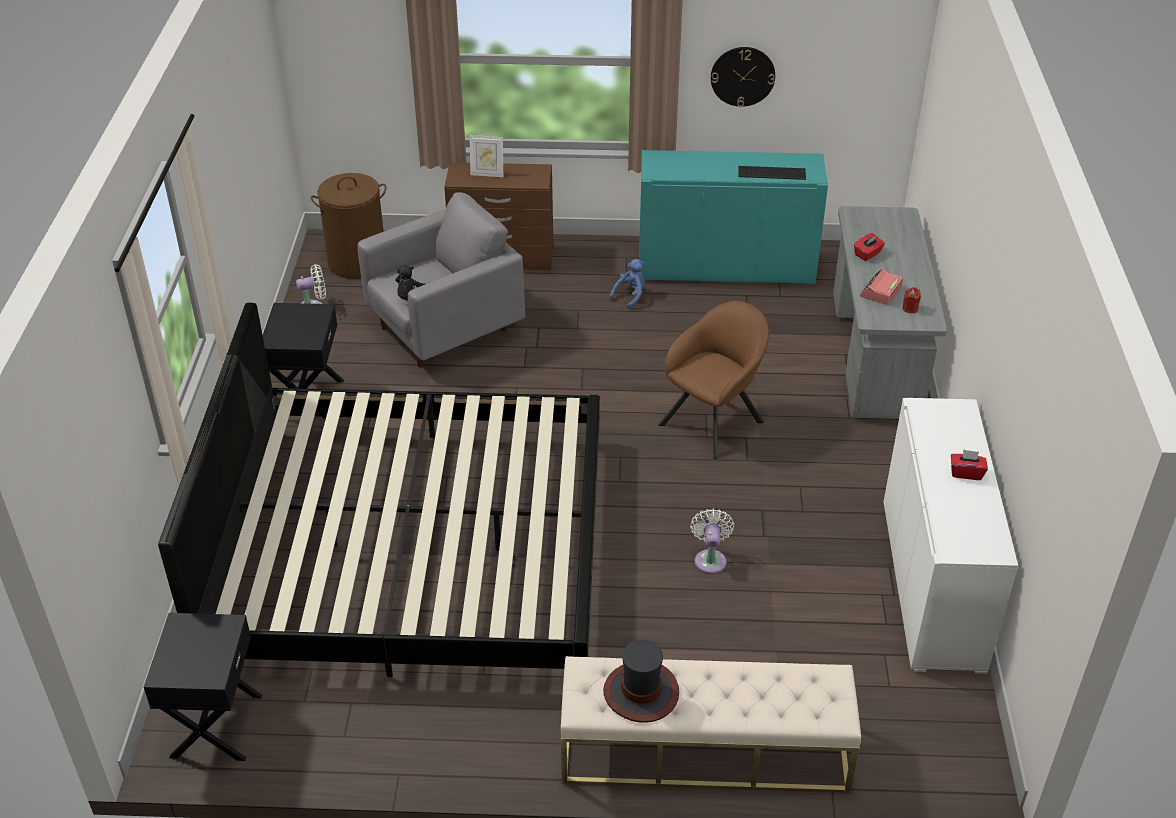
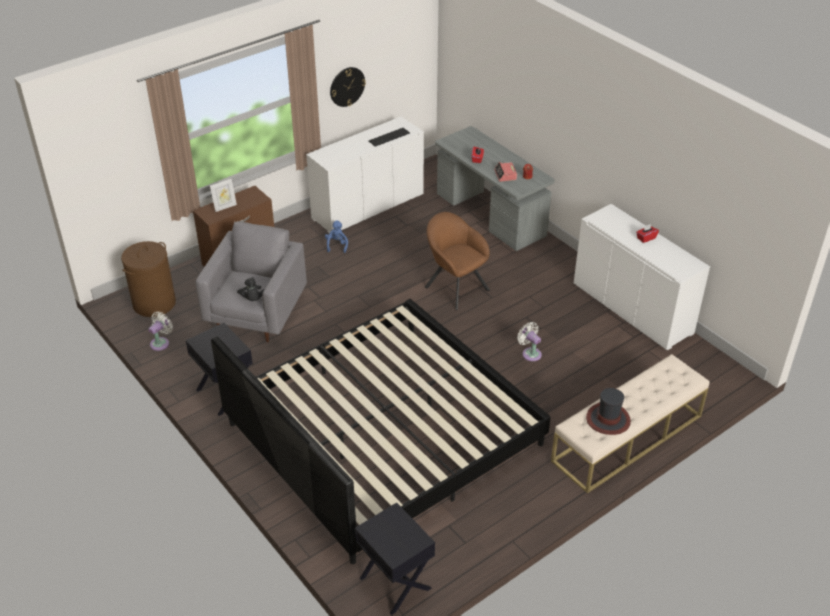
camera: 40 degrees left, 0 degrees up
(715, 420) = (454, 286): brown armchair -> brown armchair turned 45 degrees counterclockwise
(725, 267) = (368, 206): turquoise cabinet -> white cabinet

